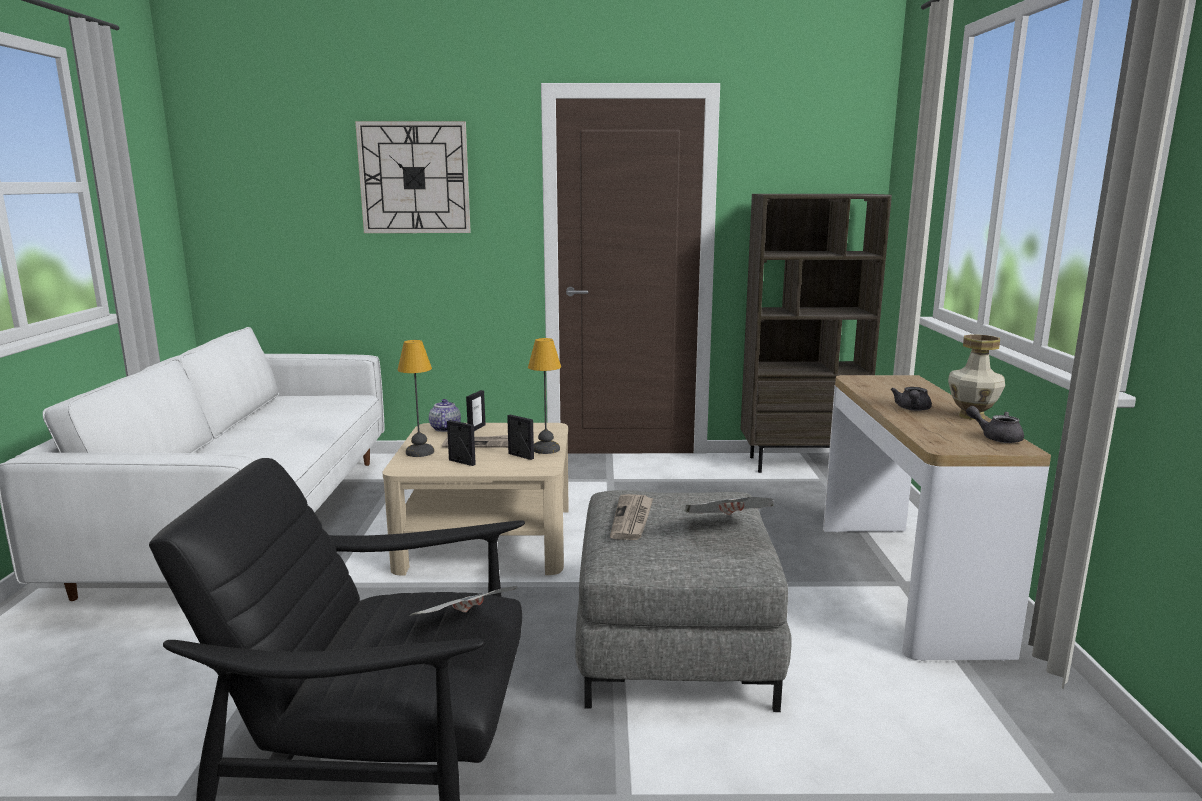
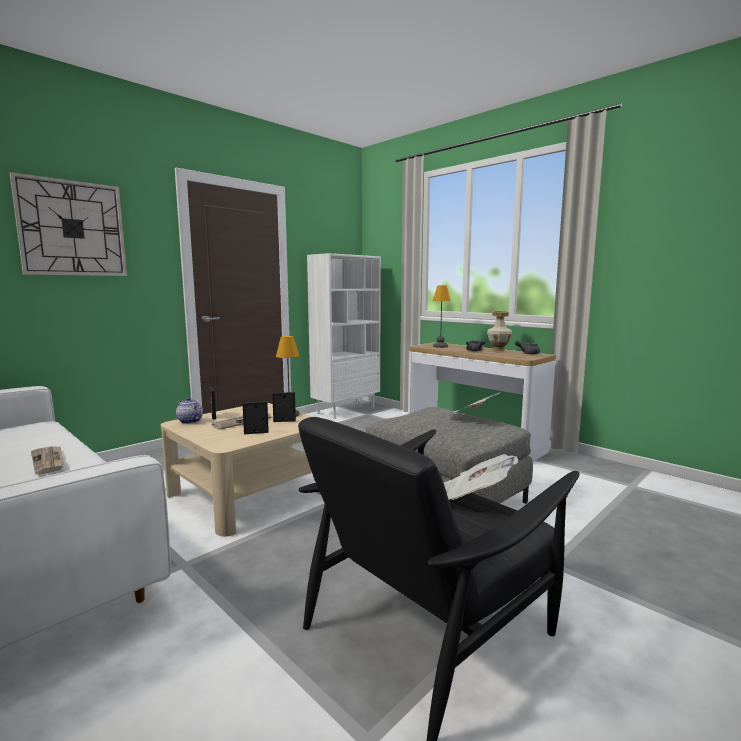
camera: 45 degrees left, 5 degrees down
(419, 452) = (209, 436): table lamp -> table lamp (440, 346)
(632, 519) = (429, 426): newspaper -> newspaper (49, 461)
(801, 464) = (346, 410): brown bookcase -> white bookcase

